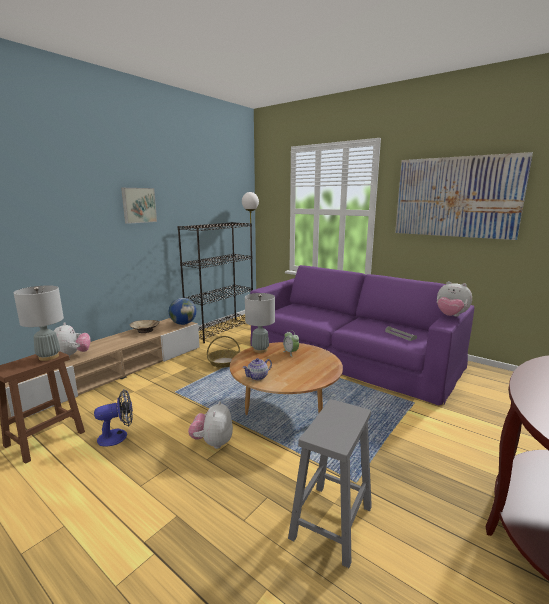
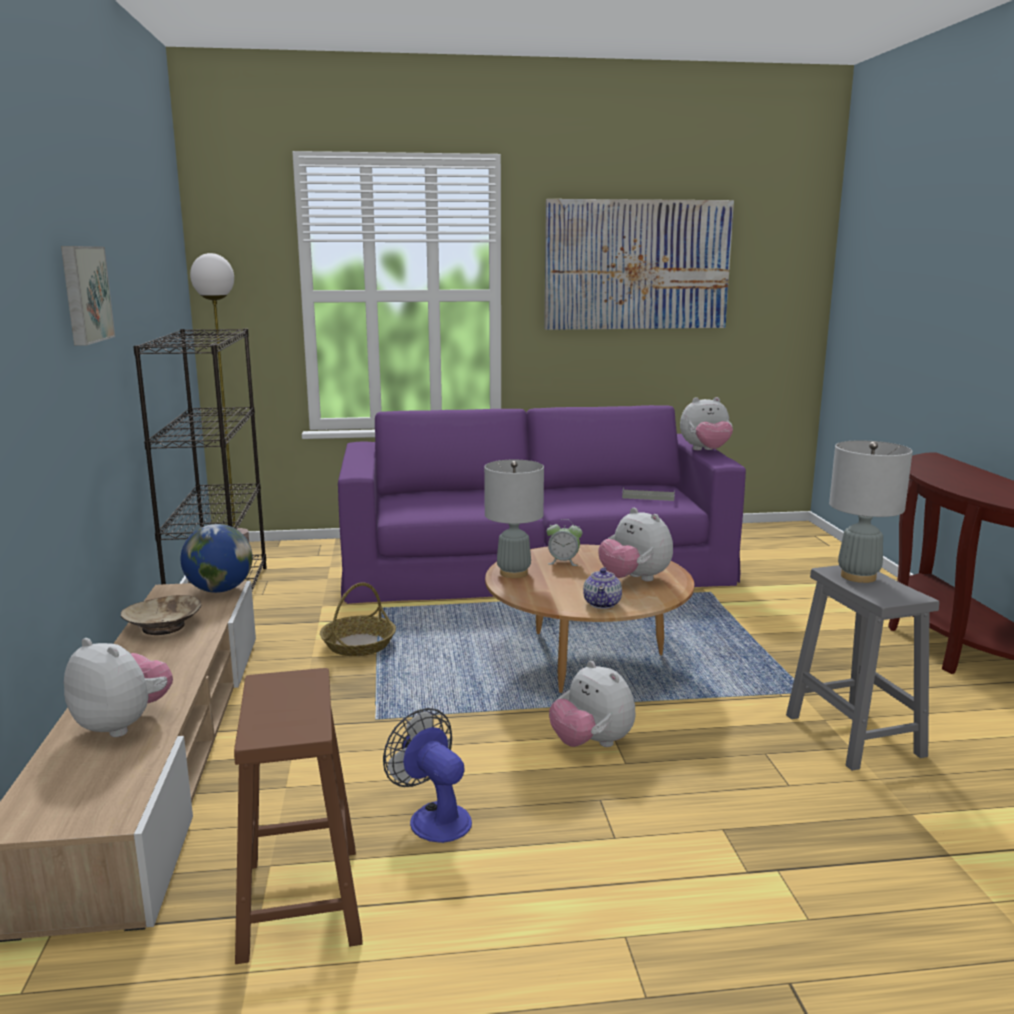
camera: 45 degrees left, 0 degrees up
(48, 357) = (300, 685): grey table lamp -> grey table lamp (858, 576)
(118, 436) = (433, 817): fan -> fan turned 60 degrees counterclockwise
(299, 372) = (634, 579): none -> plush toy

